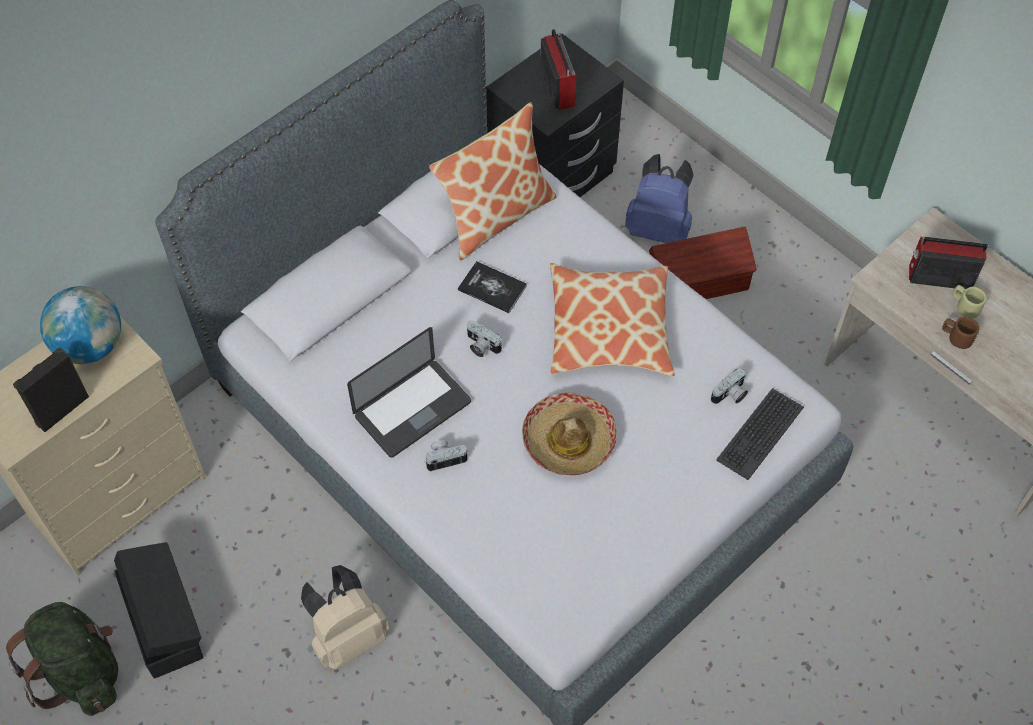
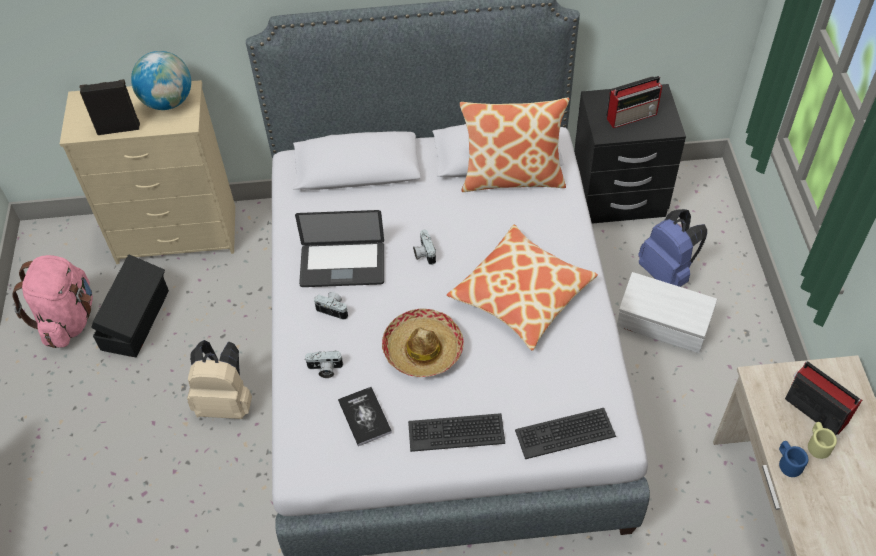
camera: 40 degrees right, 5 degrees down
(81, 671) = (68, 319): green backpack -> pink backpack
(492, 288) = (466, 221): book -> book (364, 416)
(557, 86) = (632, 116): radio -> radio turned 45 degrees clockwise
(667, 497) = (456, 432): none -> keyboard
(697, 283) = (663, 326): brown storage box -> white storage box
(730, 395) = (568, 393): camera -> camera (325, 369)
(956, 337) = (788, 462): brown mug -> blue mug

